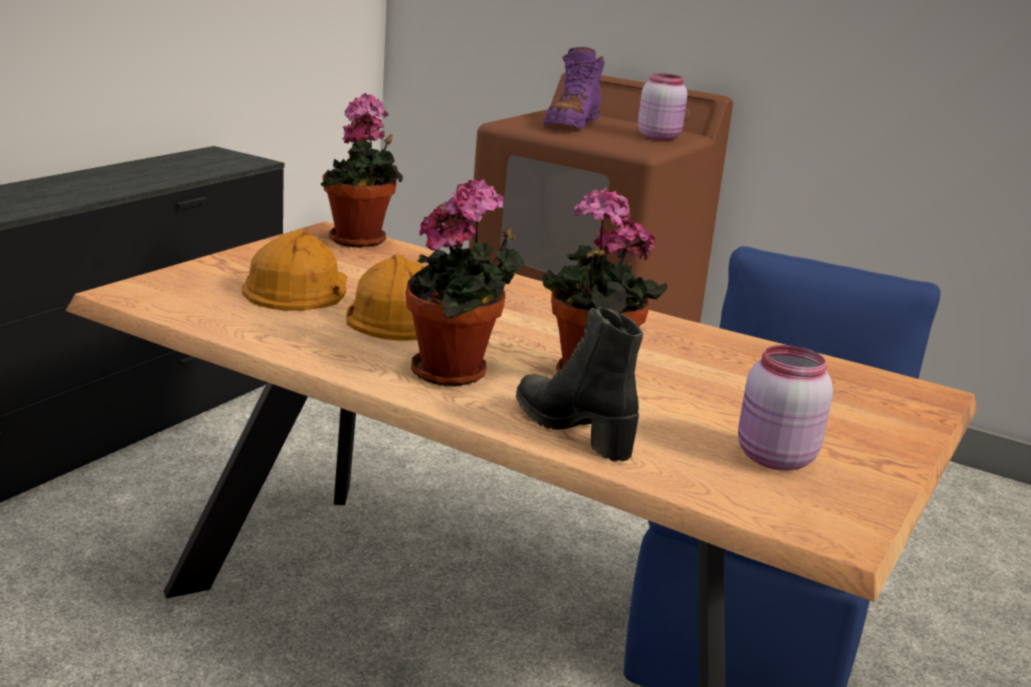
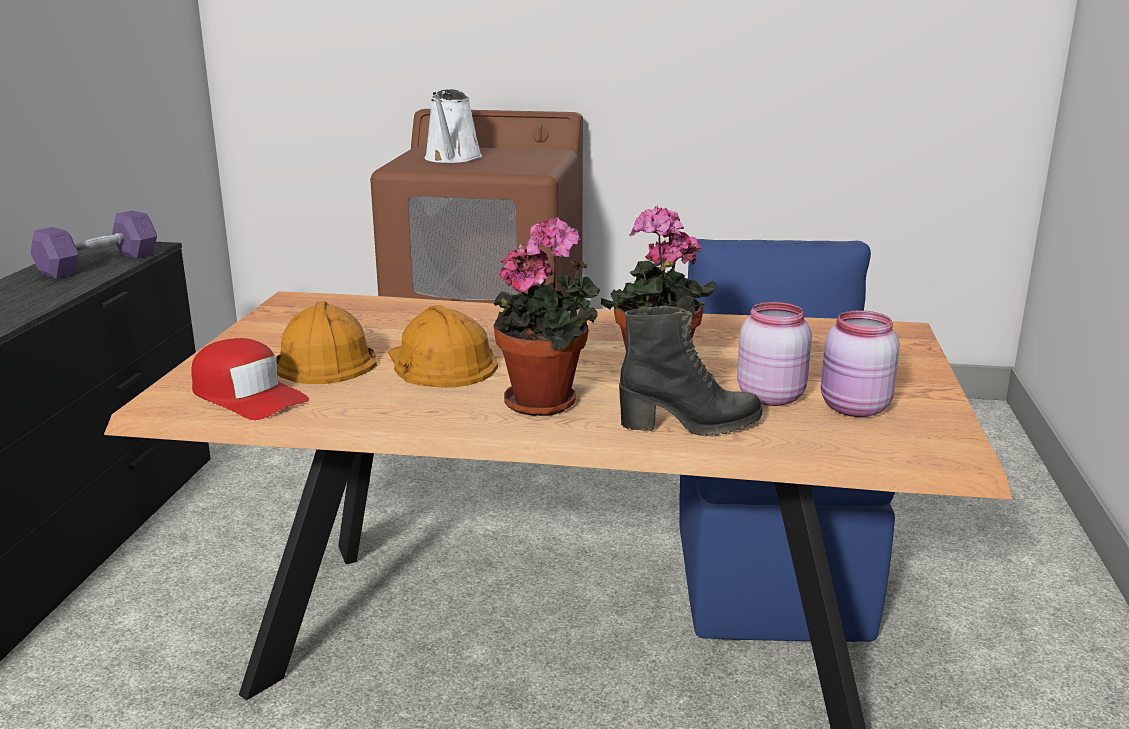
camera: 20 degrees left, 0 degrees up
(196, 168) = (99, 264): none -> purple dumbbell
(197, 304) = (247, 395): none -> red cap
(360, 241) = (333, 303): potted plant -> none
(571, 124) = (452, 159): purple boot -> white watering can
(574, 430) = (690, 425): black boot -> black boot turned 150 degrees clockwise
(659, 137) = (536, 158): pink jar -> pink jar (770, 396)

